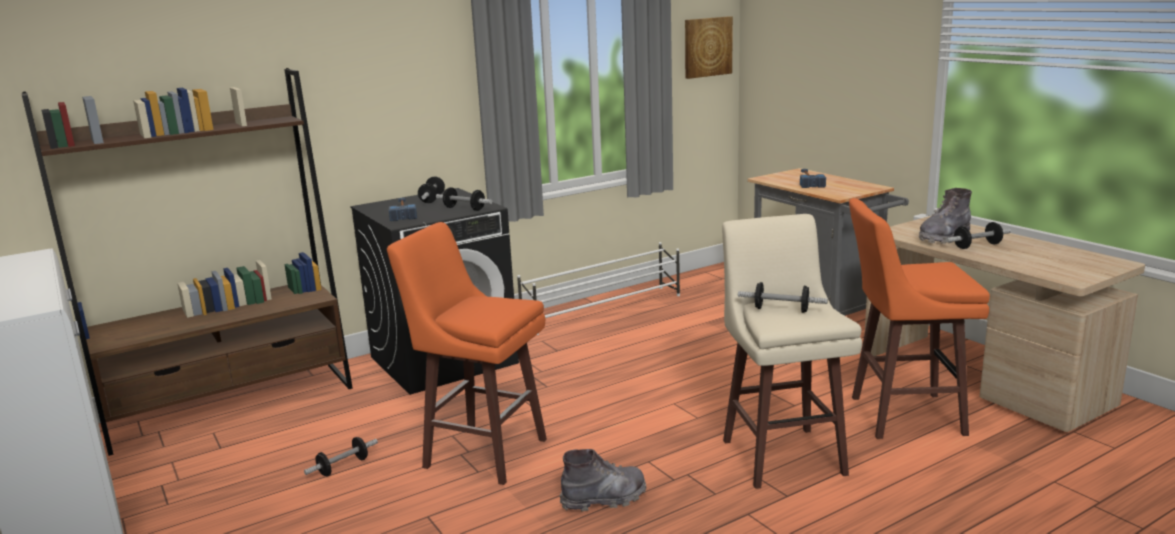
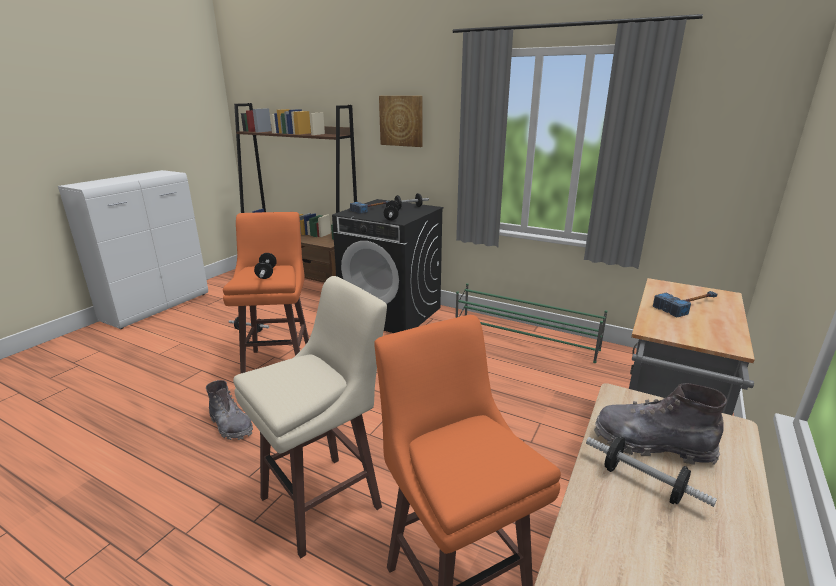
camera: 60 degrees right, 5 degrees up
(603, 309) = (525, 339): white shoe rack -> green shoe rack
(707, 47) = (740, 131): picture -> picture (401, 121)
(781, 310) = (293, 372): dumbbell -> dumbbell (266, 273)

